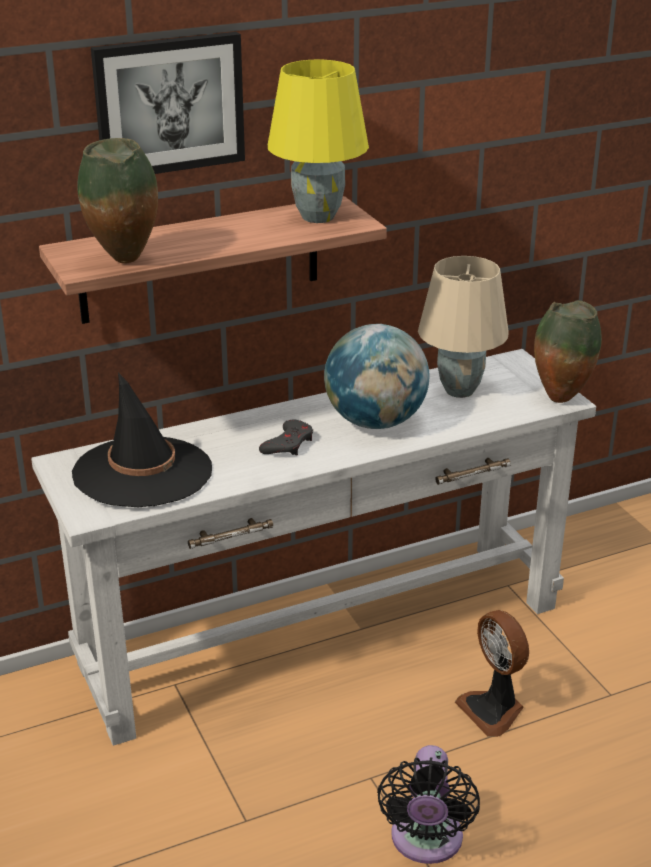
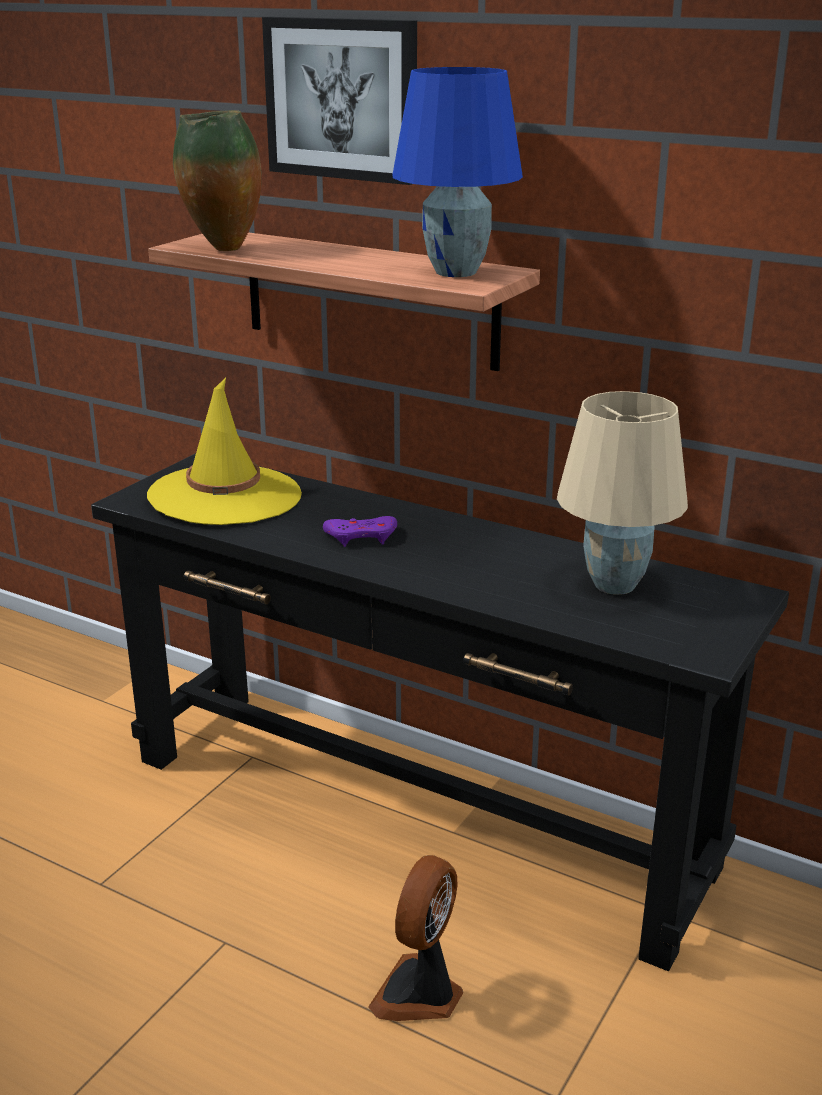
camera: 55 degrees right, 5 degrees down
(143, 472) = (225, 496): black hat -> yellow hat
(288, 444) = (361, 536): grey game controller -> purple game controller
(317, 217) = (454, 272): yellow table lamp -> blue table lamp
(323, 635) = (414, 812): white console table -> black console table
(375, 422) = (469, 563): globe -> none
(426, 842) = (156, 1029): black fan -> none
(560, 398) = (705, 650): vase -> none

